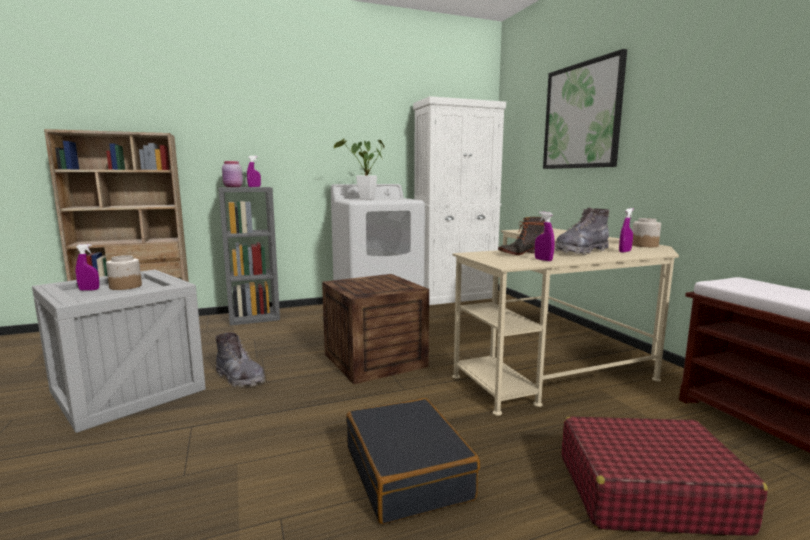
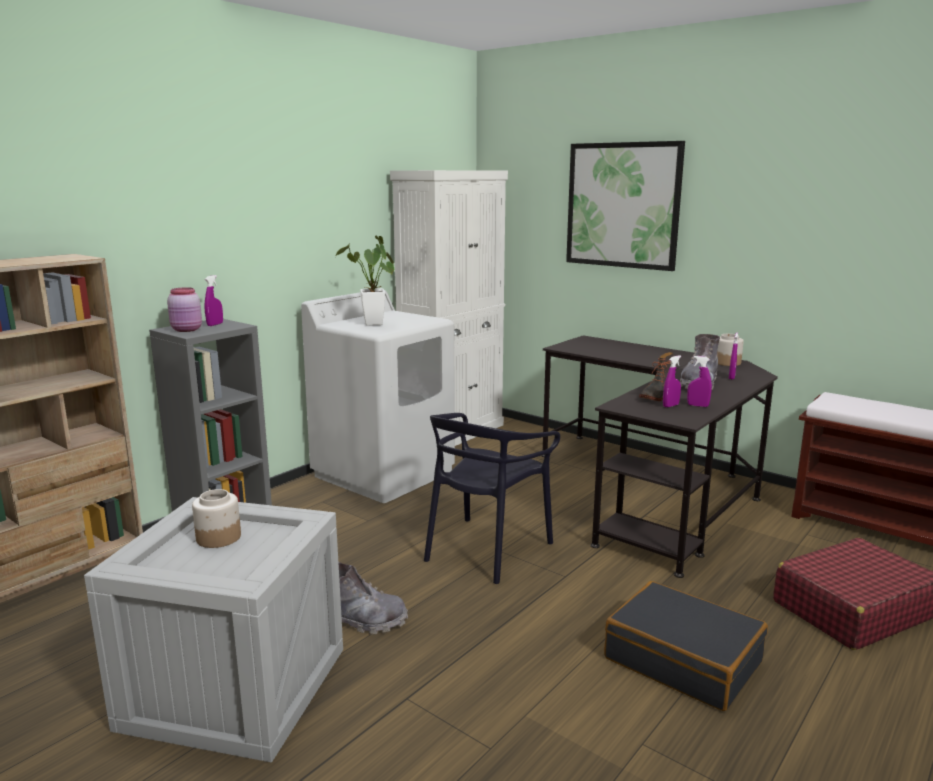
camera: 30 degrees left, 5 degrees up
(89, 290) = (178, 557): purple spray bottle -> purple spray bottle (670, 405)
(374, 360) = (486, 549): crate -> black chair
(561, 354) = (654, 491): beige desk -> black desk

